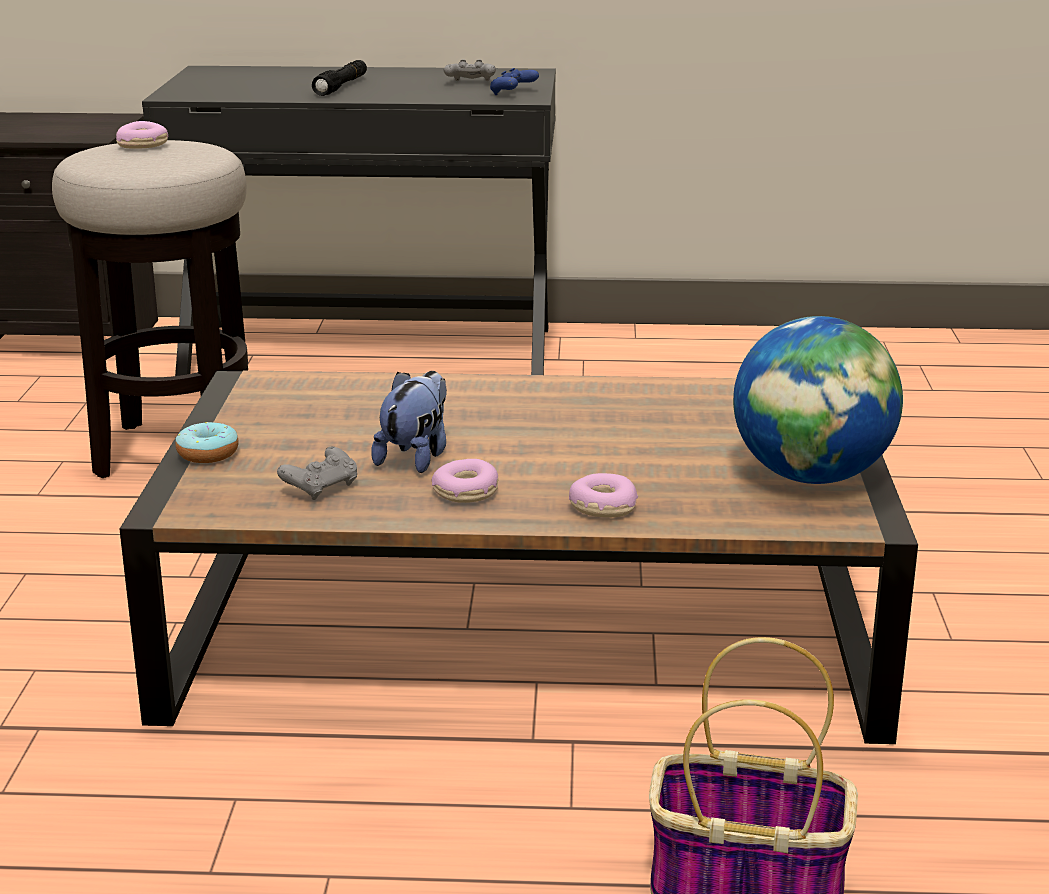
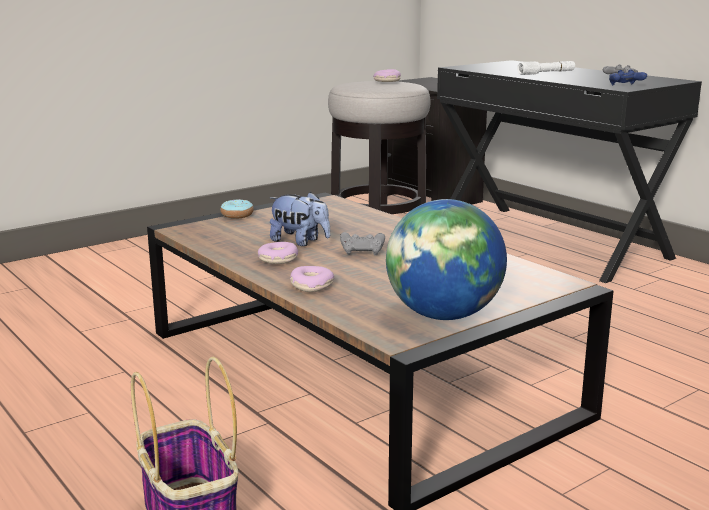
camera: 50 degrees right, 5 degrees down
(321, 488) = (236, 238): grey game controller -> grey game controller (362, 252)
(341, 86) = (546, 73): black flashlight -> white flashlight
(416, 457) = (300, 242): plush toy -> plush toy turned 45 degrees clockwise

